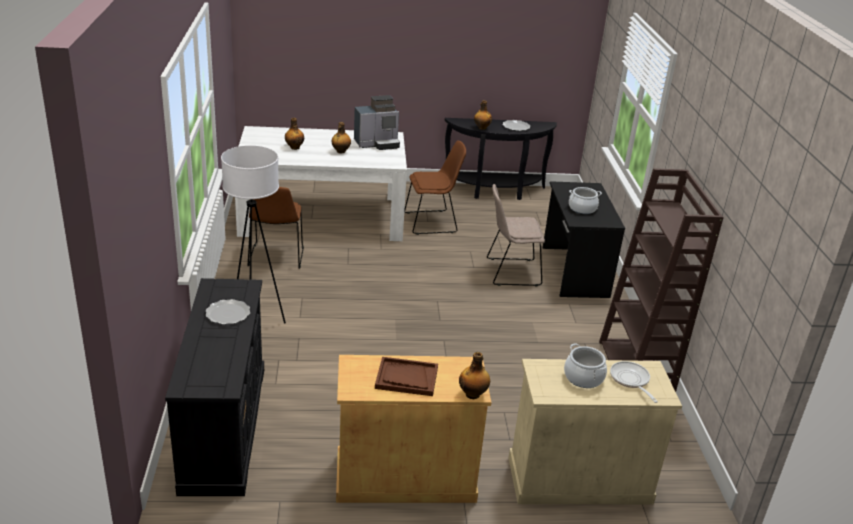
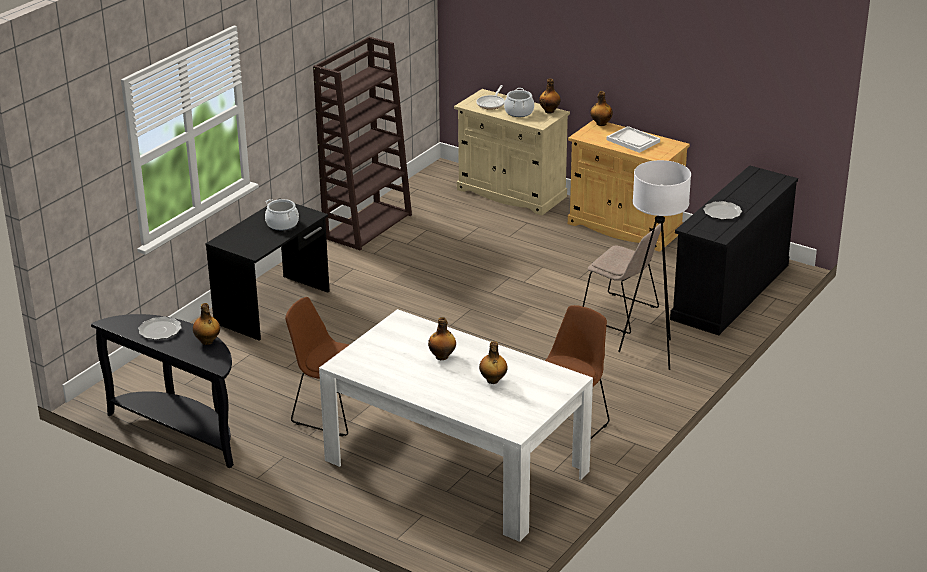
camera: 140 degrees left, 0 degrees up
(377, 144) = (380, 356): coffee machine -> none
(406, 378) = (633, 141): brown tray -> white tray
(510, 272) = (337, 327): beige chair -> beige chair (622, 314)
(555, 394) = (549, 111): none -> bottle

